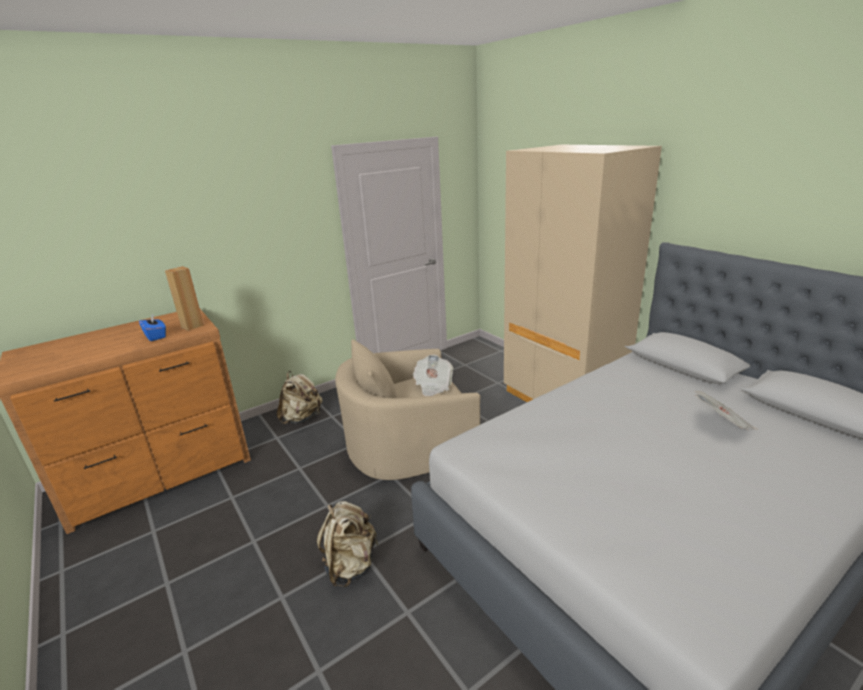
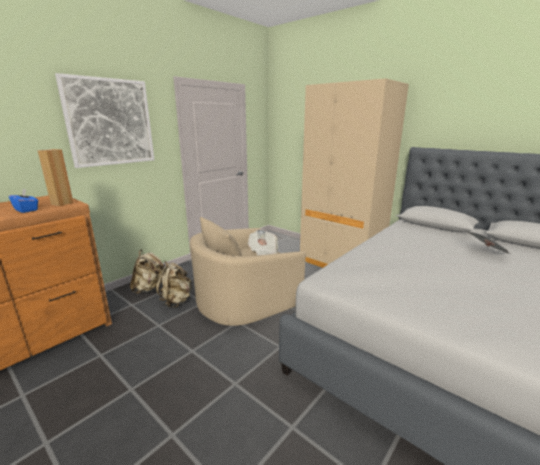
camera: 15 degrees left, 5 degrees down
(251, 217) = (110, 122): none -> picture
(350, 565) = (228, 396): beige backpack -> beige backpack (176, 301)

